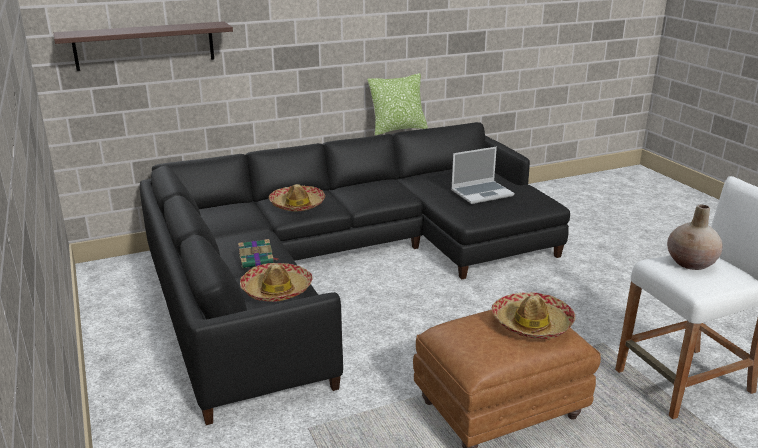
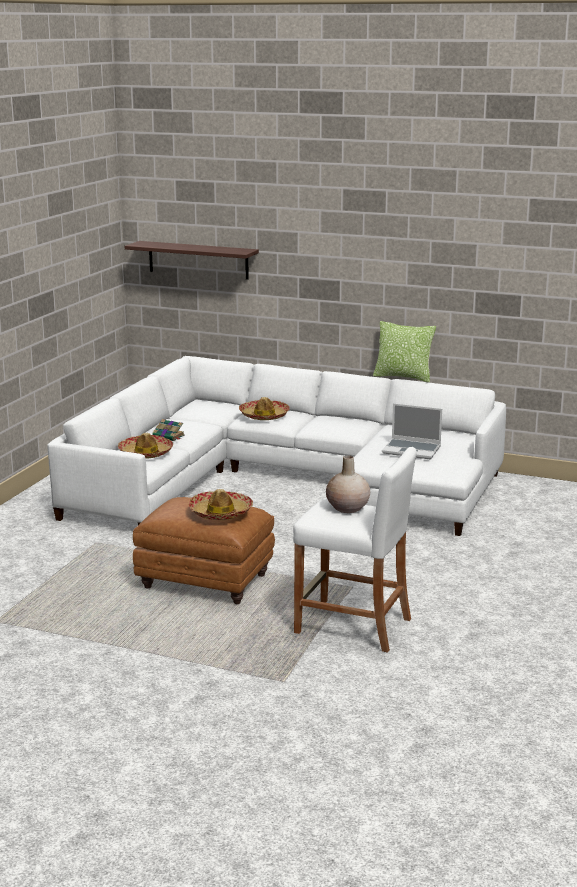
camera: 45 degrees right, 5 degrees down
(342, 266) = (282, 481): black sofa -> white sofa

